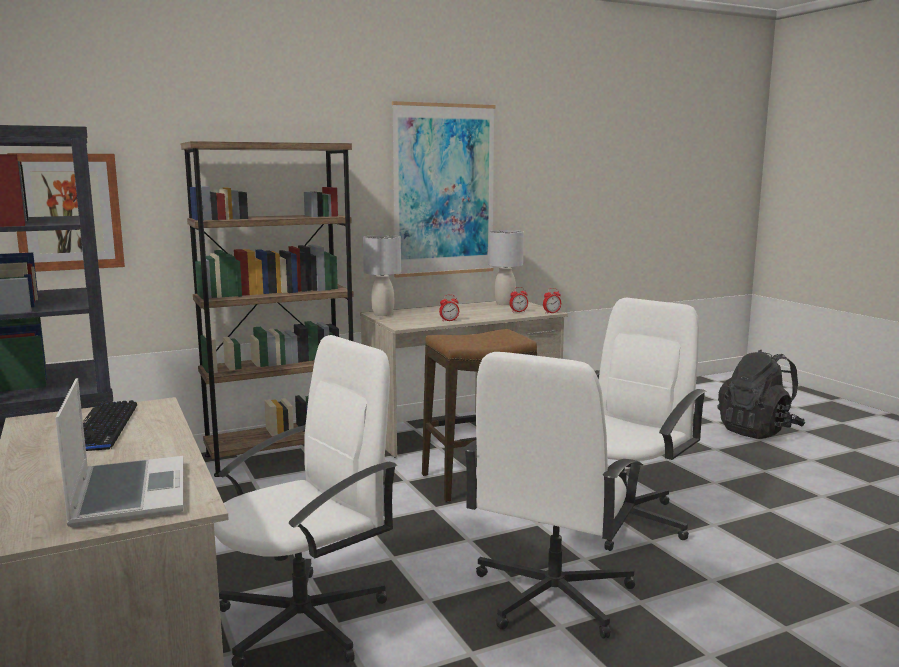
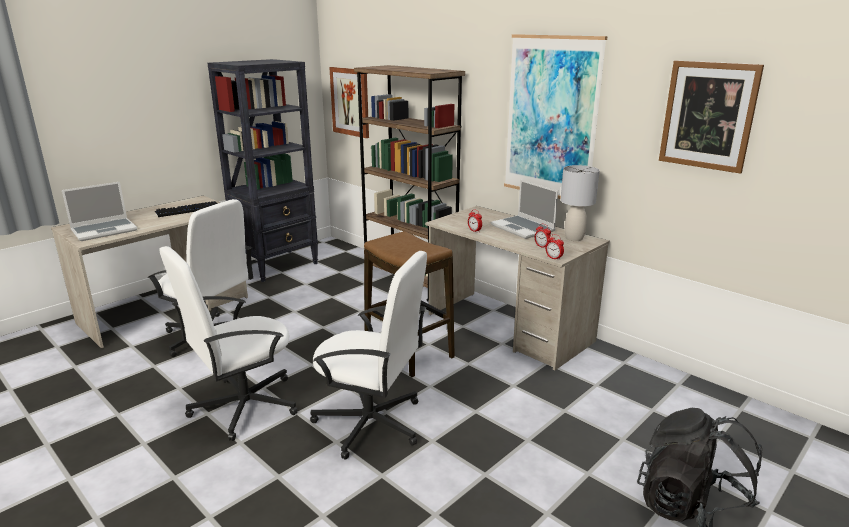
camera: 70 degrees right, 10 degrees up
(382, 314) = (476, 211): grey table lamp -> none
(460, 310) = (523, 228): none -> laptop
(551, 596) = (243, 405): white office chair -> white office chair turned 45 degrees counterclockwise
(577, 170) = (708, 116): none -> picture

